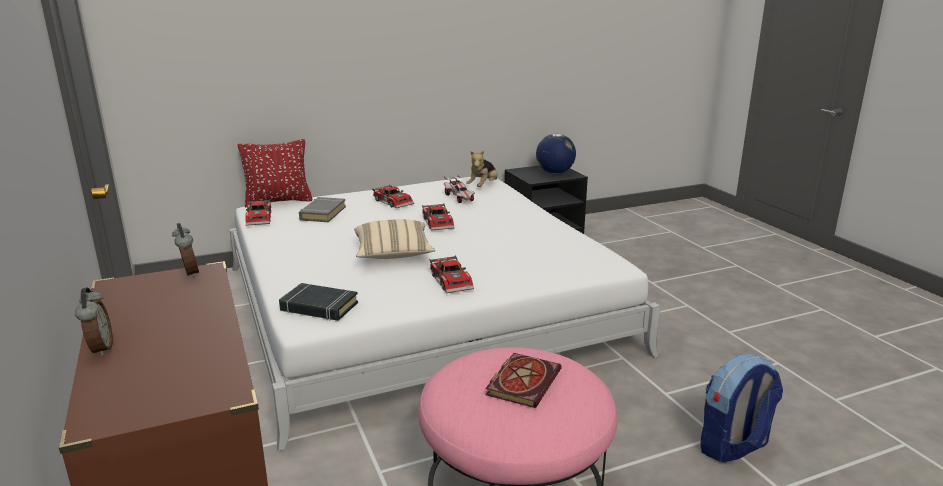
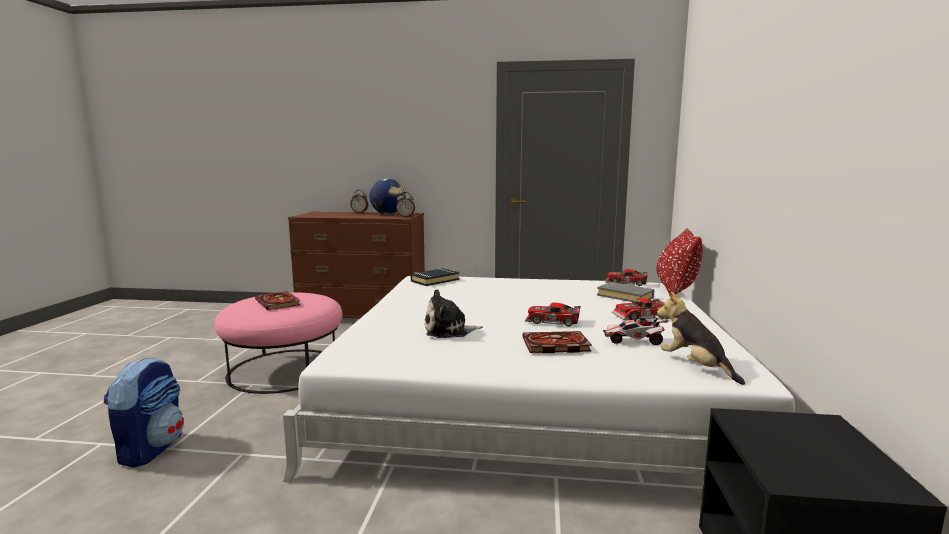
camera: 120 degrees right, 10 degrees down
(393, 254) = (491, 299): beige pillow -> none
(453, 281) = (416, 306): toy car -> none
(492, 215) = (554, 345): none -> book
(503, 251) = (449, 331): none -> plush toy
(554, 172) = (811, 460): globe -> globe (388, 214)

